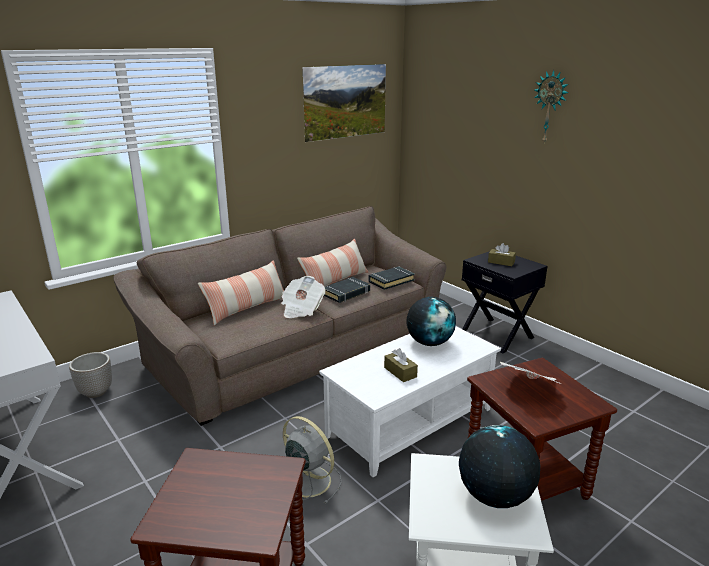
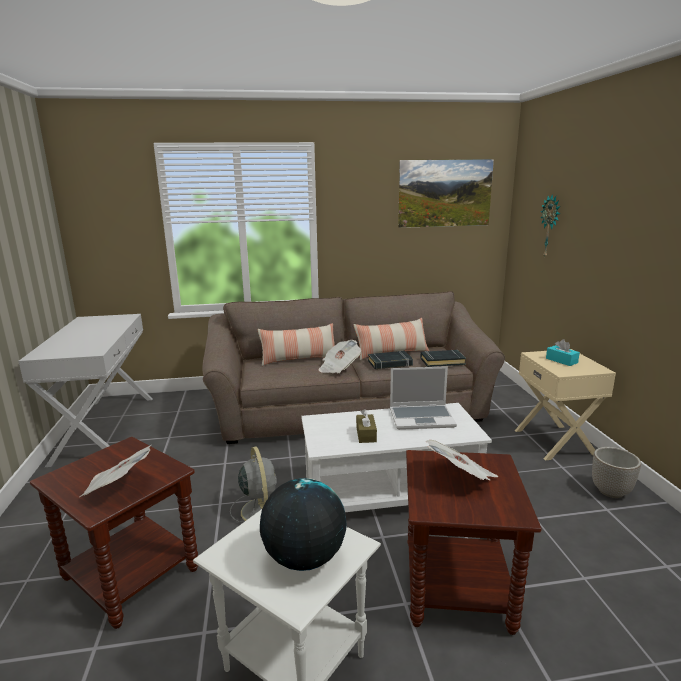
camera: 30 degrees right, 5 degrees down
(96, 392) = (186, 403): planter -> planter (611, 491)
(250, 504) = (119, 487): none -> newspaper
(429, 342) = (422, 418): globe -> laptop
(497, 335) = (555, 442): black nightstand -> beige nightstand
(501, 262) = (561, 360): brown tissue box -> turquoise tissue box
(550, 107) = (632, 191): wall clock -> wall clock (550, 226)

